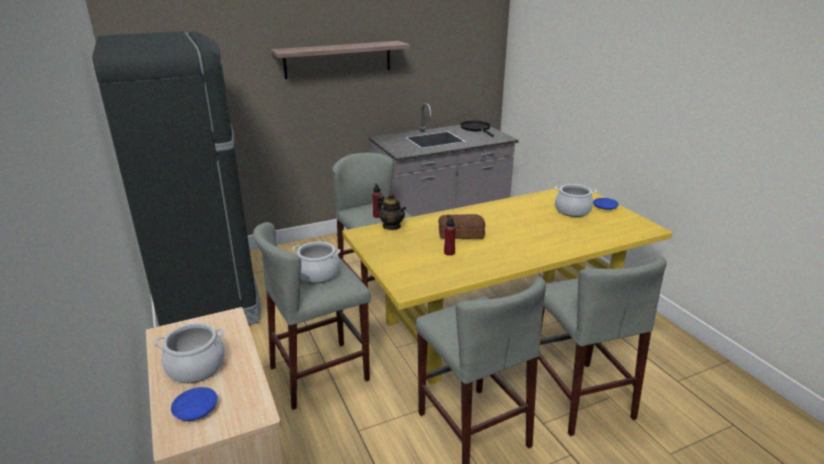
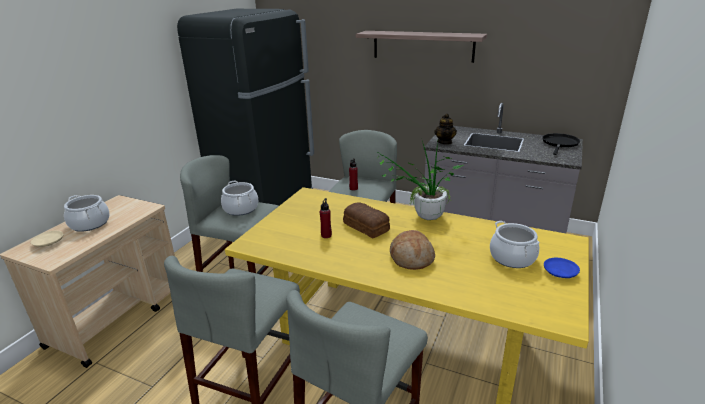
camera: 50 degrees right, 0 degrees up
(195, 410) = (48, 242): blue plate -> beige plate
(391, 226) = (335, 198): teapot -> teapot (445, 142)
(480, 211) = (422, 217): none -> potted plant
(529, 237) = (411, 258): none -> bread

